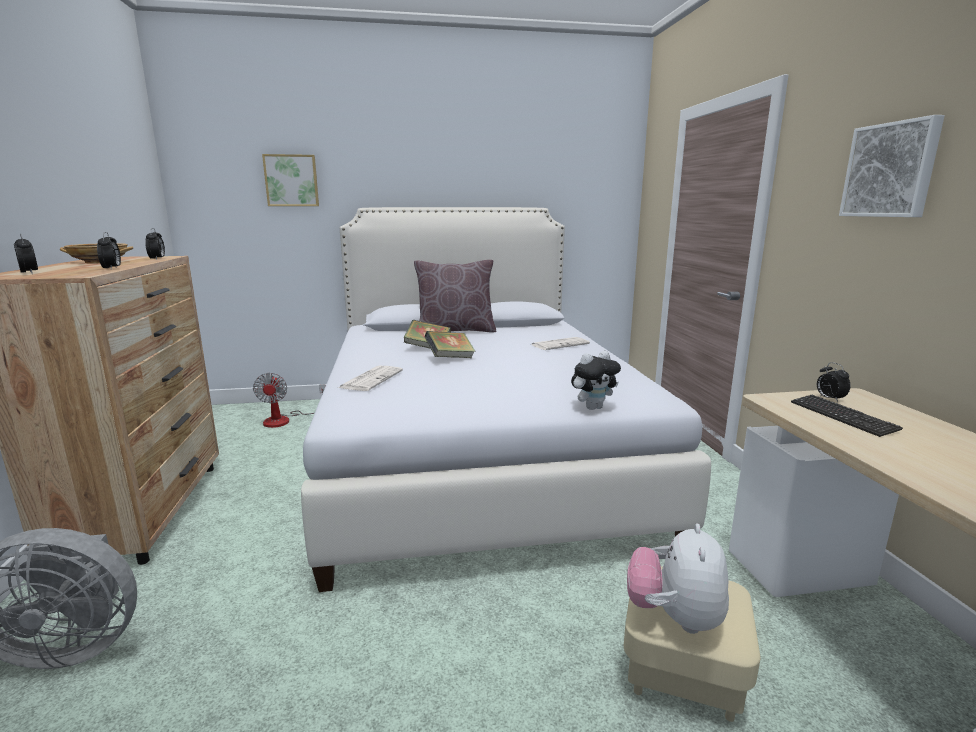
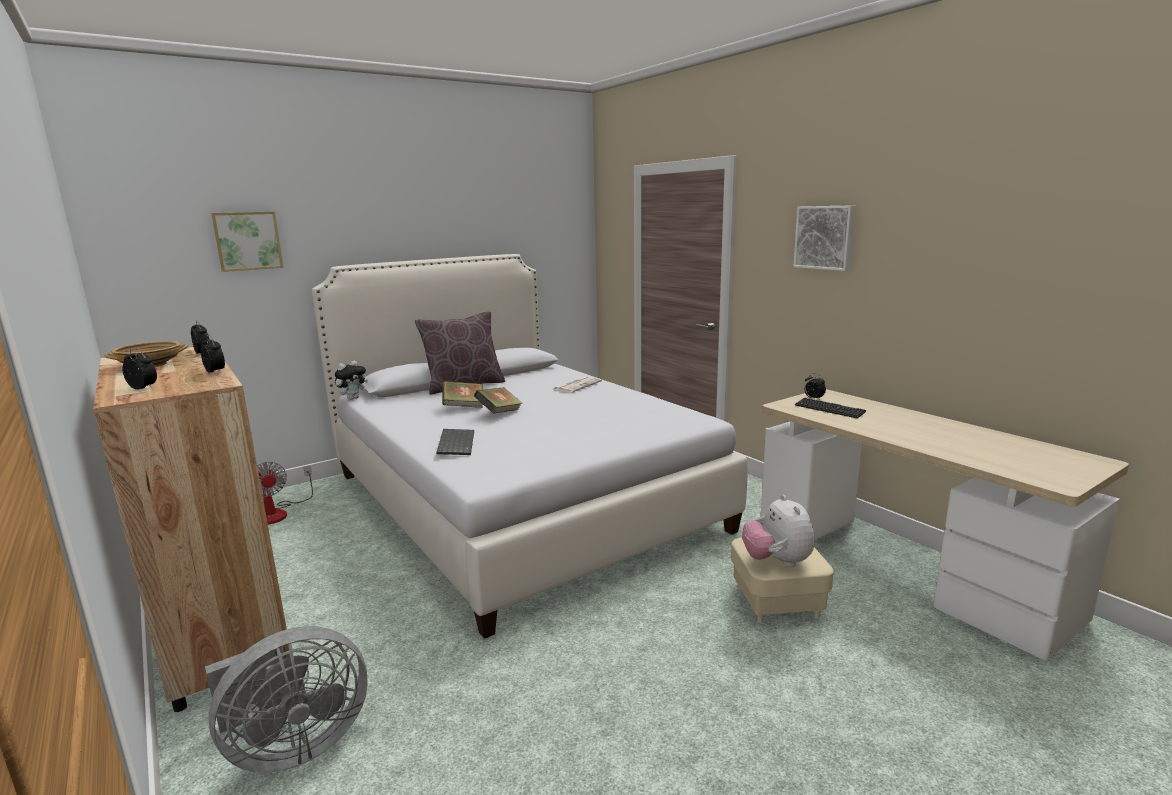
camera: 25 degrees left, 0 degrees up
(371, 379) = (455, 443): newspaper -> keyboard
(593, 407) = (662, 433): plush toy -> plush toy (353, 398)

